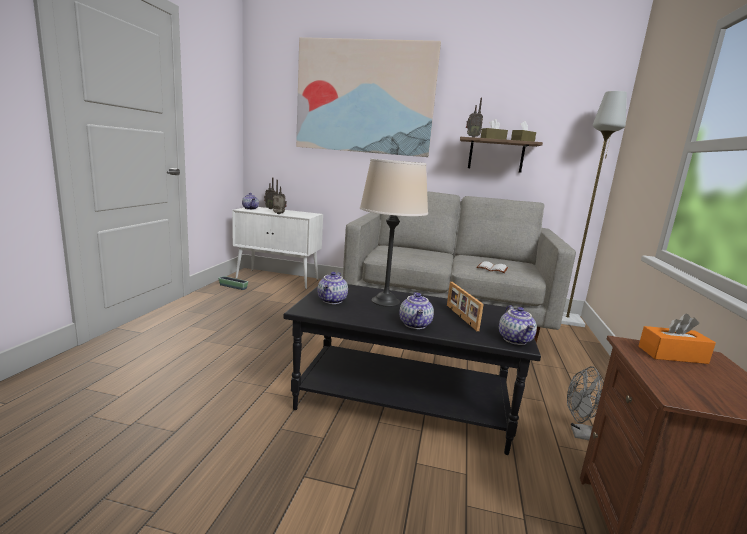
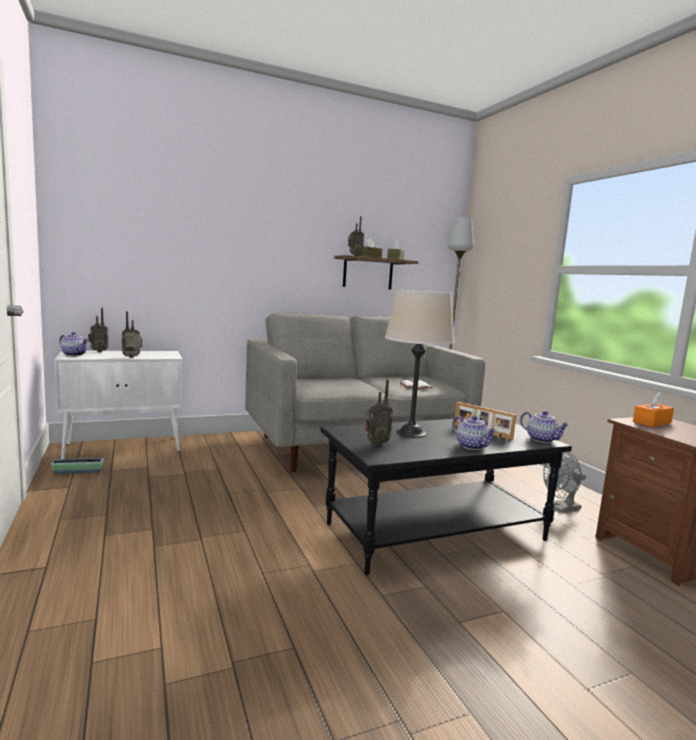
camera: 35 degrees left, 5 degrees down
(332, 301) = (375, 443): teapot -> radio
(364, 98) = (225, 207): picture -> none

